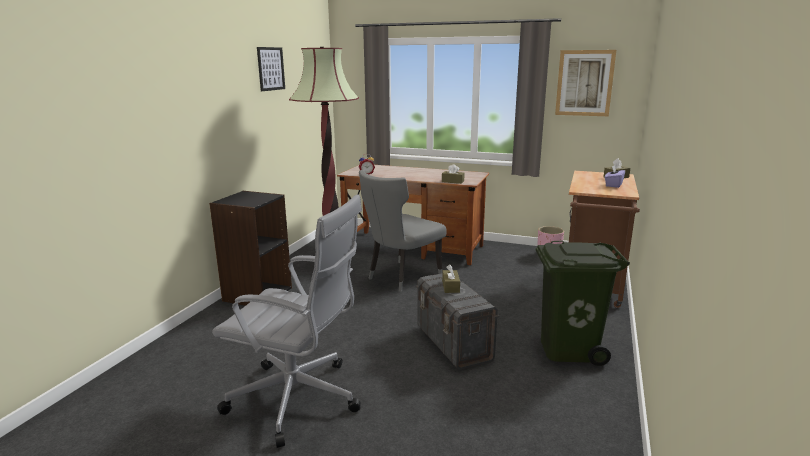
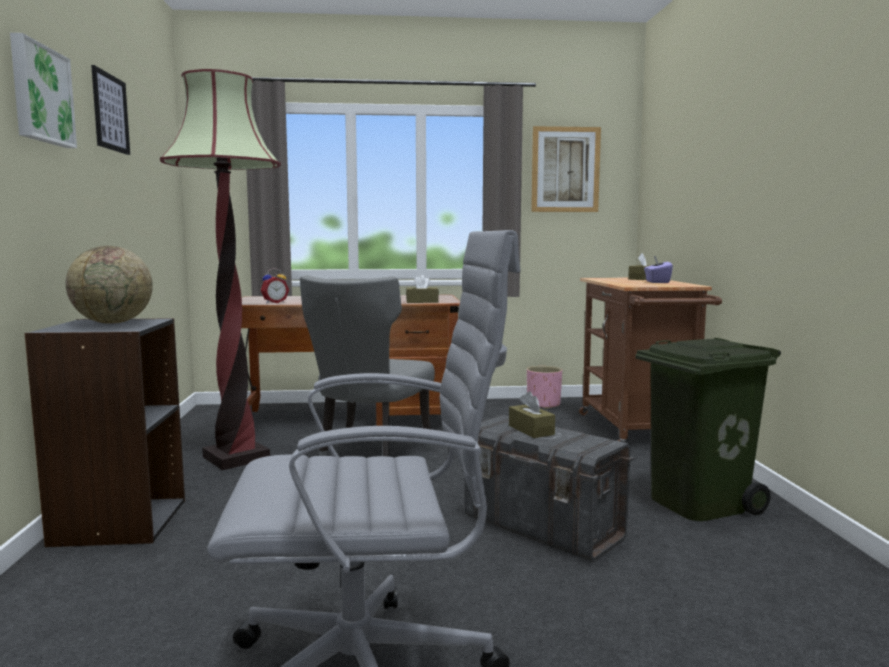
camera: 25 degrees left, 10 degrees down
(221, 78) = (40, 94): none -> picture
(252, 197) = (113, 323): none -> globe

